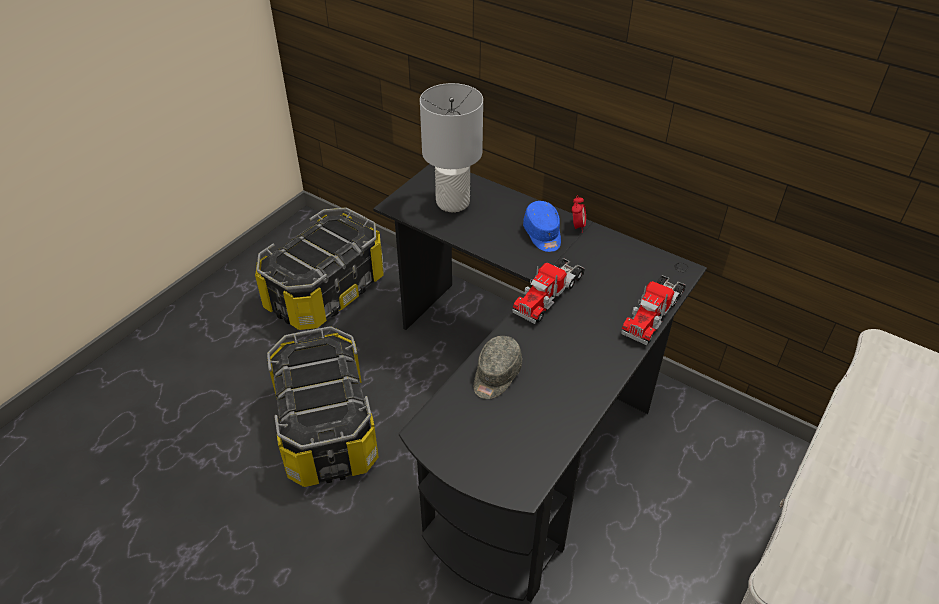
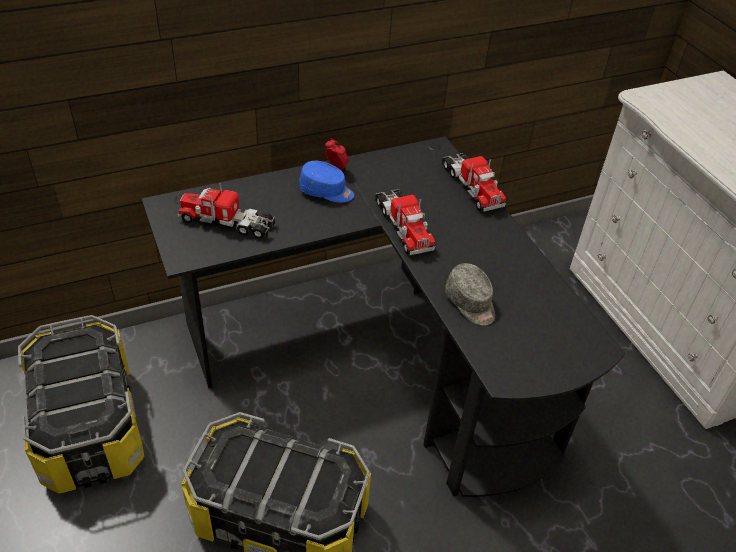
camera: 60 degrees left, 0 degrees up
(452, 206) = (227, 222): grey table lamp -> toy truck

